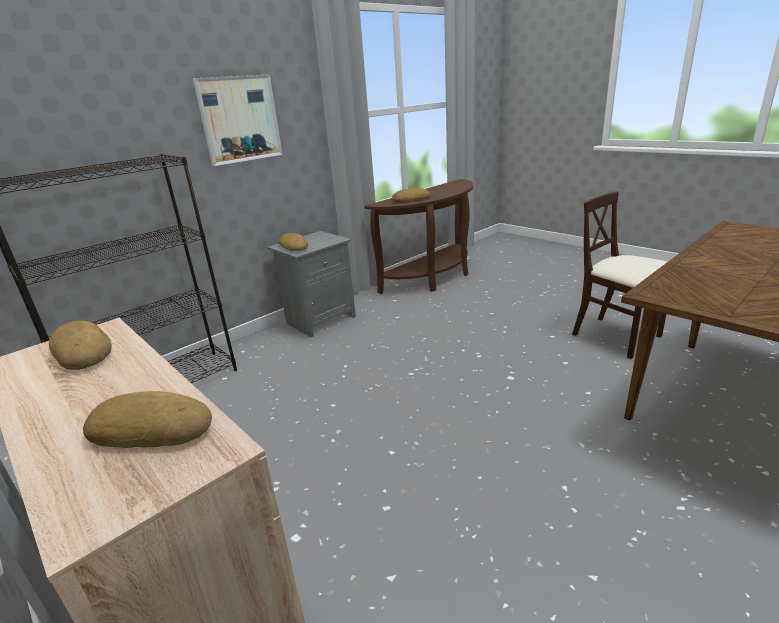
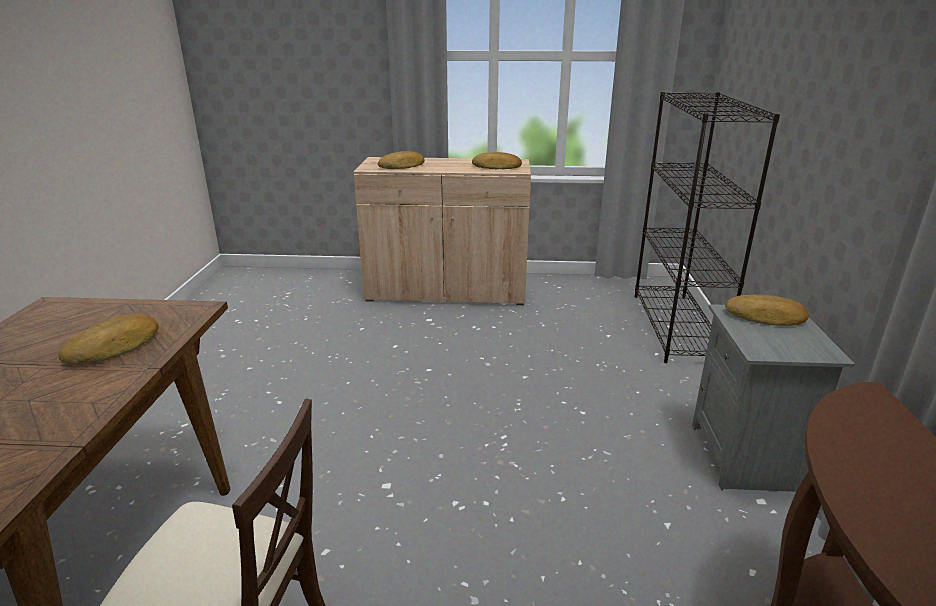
camera: 135 degrees right, 0 degrees up
(239, 119) = (863, 99): picture -> none
(410, 199) = (870, 448): bread -> bread (115, 347)

